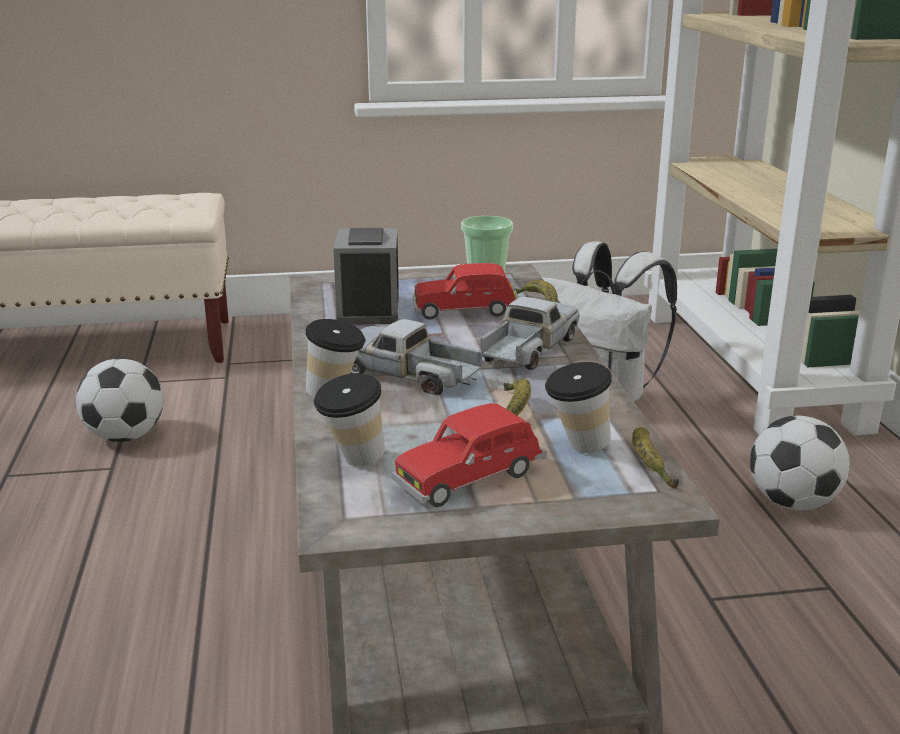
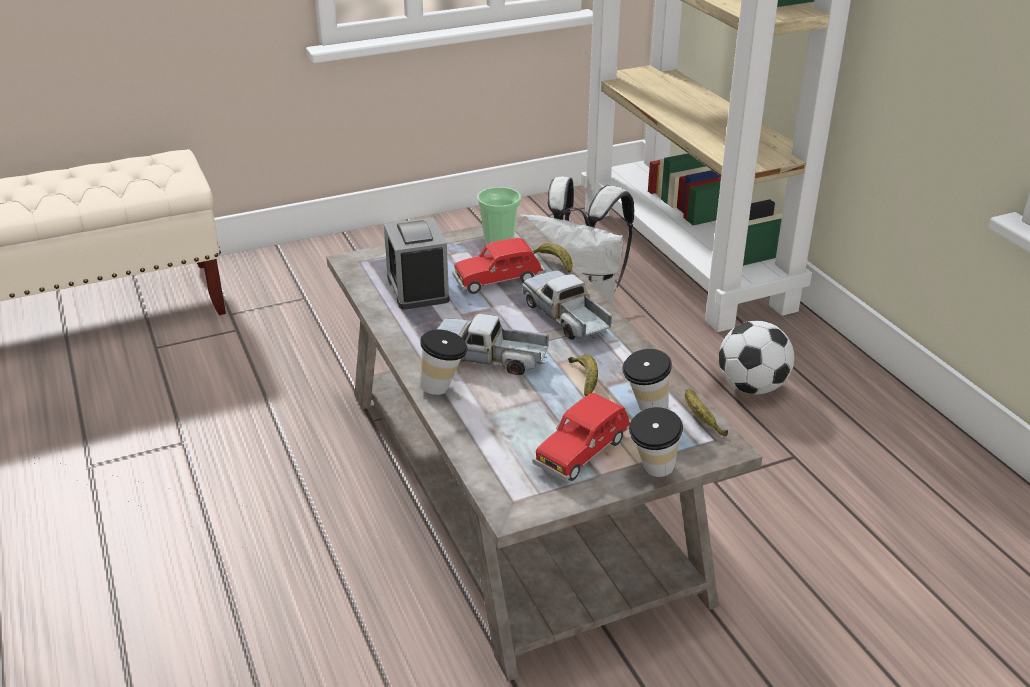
camera: 15 degrees left, 10 degrees up
(125, 437) = (178, 408): football -> none
(352, 462) = (491, 450): cup -> cup (652, 473)
(527, 350) = (567, 317): toy truck -> toy truck turned 45 degrees counterclockwise

